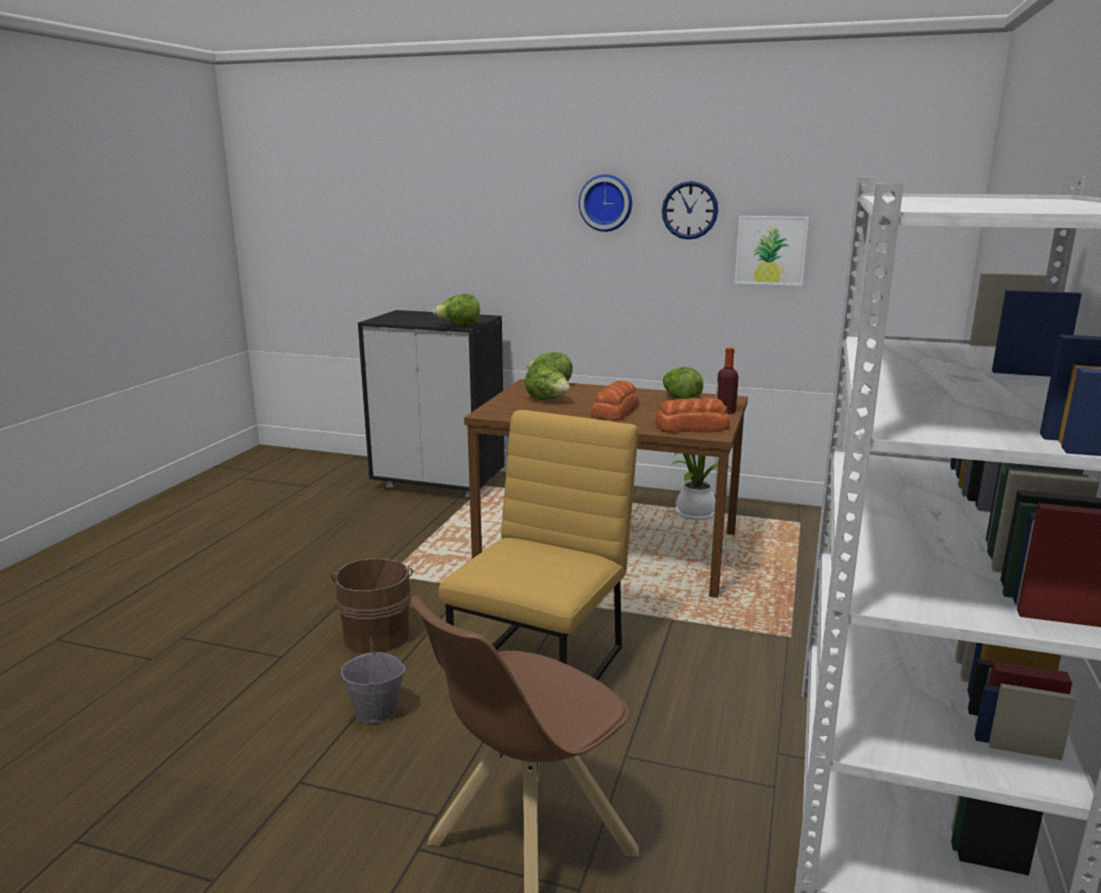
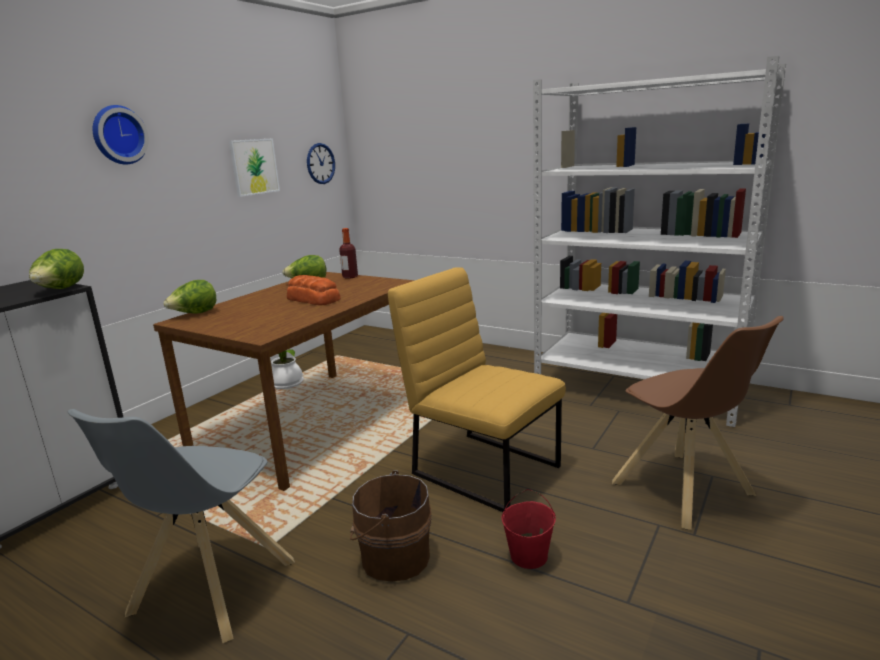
camera: 75 degrees left, 0 degrees up
(341, 566) = (209, 590): none -> grey chair
(376, 711) = (528, 556): grey bucket -> red bucket
(547, 400) = (249, 316): lettuce -> none
(689, 210) = (192, 138): wall clock -> wall clock (320, 163)
(691, 427) = (376, 285): bread -> none

